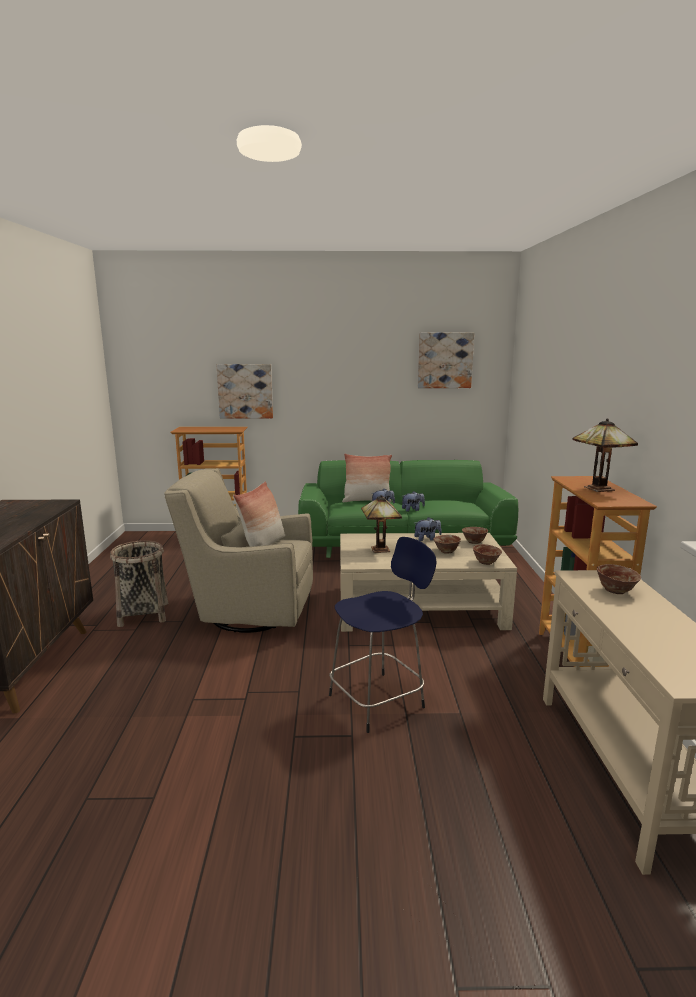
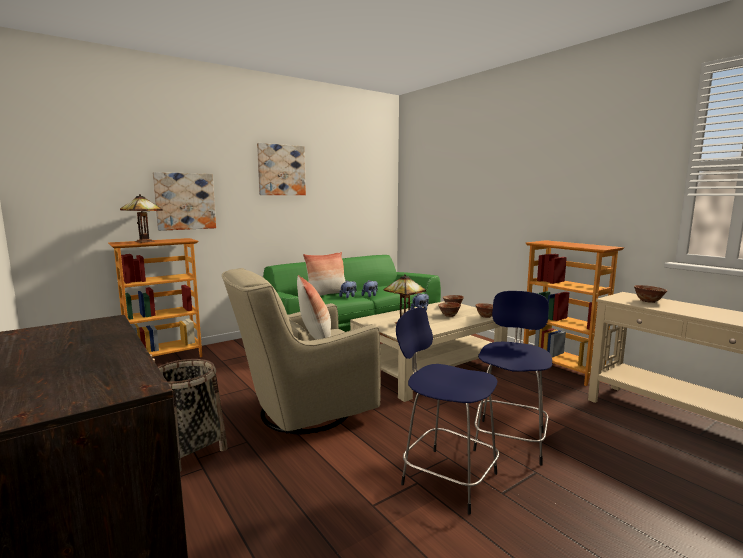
camera: 35 degrees left, 5 degrees down
(272, 705) = (446, 477): none -> blue stool
(445, 360) = (355, 175): picture -> picture (281, 170)
(596, 488) = (570, 244): table lamp -> table lamp (143, 241)

